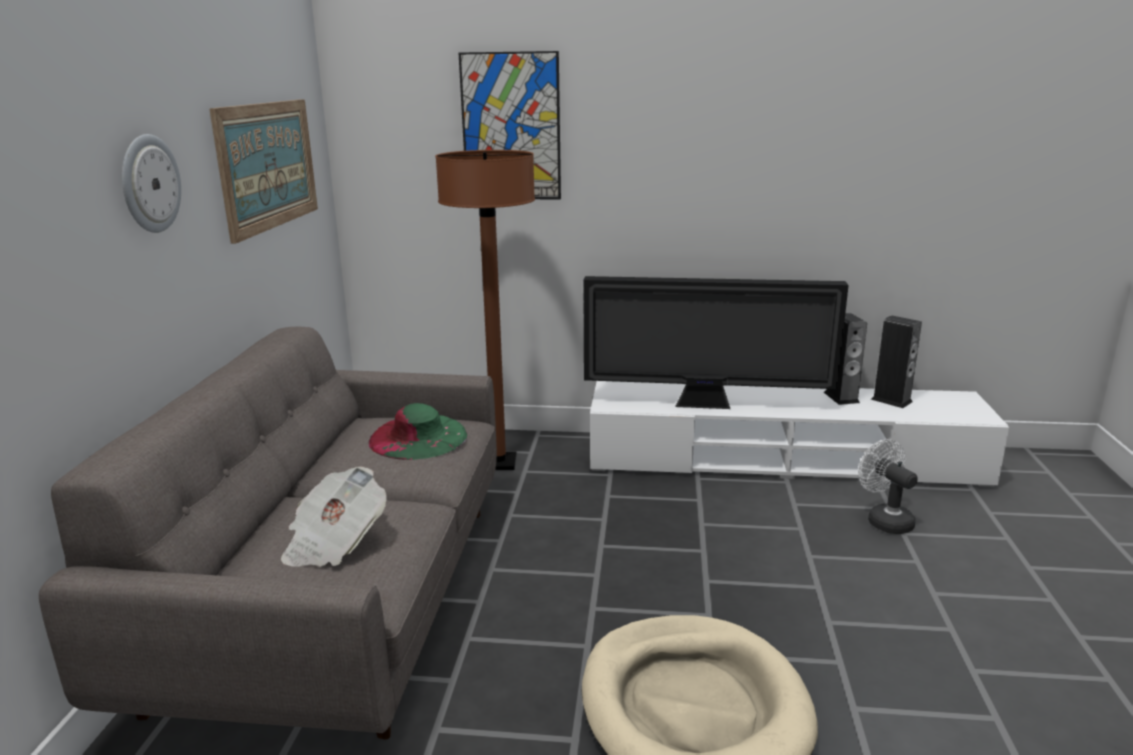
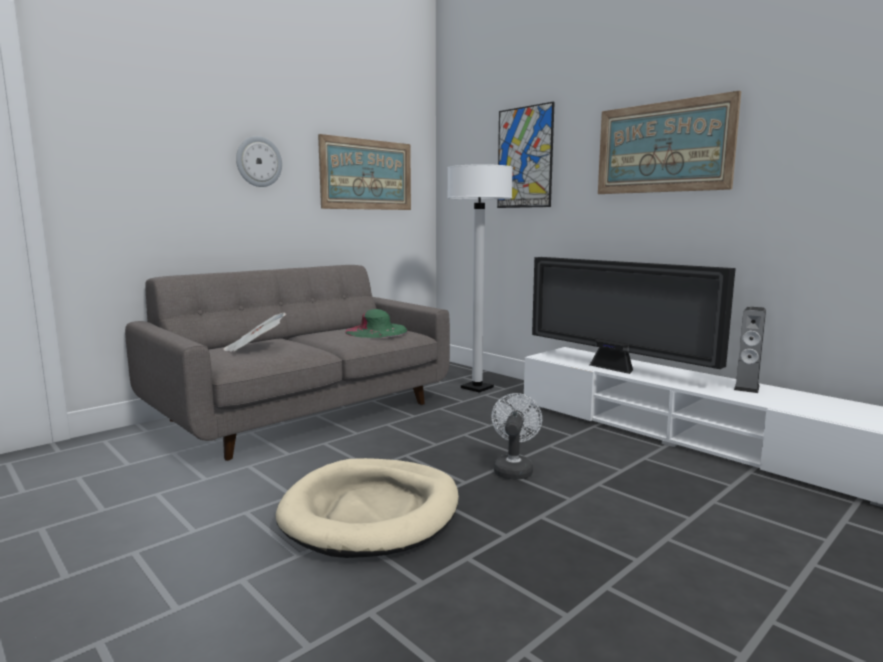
camera: 40 degrees right, 10 degrees down
(499, 463) = (477, 388): brown floor lamp -> white floor lamp
(723, 130) = (663, 147): none -> picture
(884, 520) = (710, 489): white fan -> white fan (513, 469)
(891, 400) = (796, 398): speaker -> none

